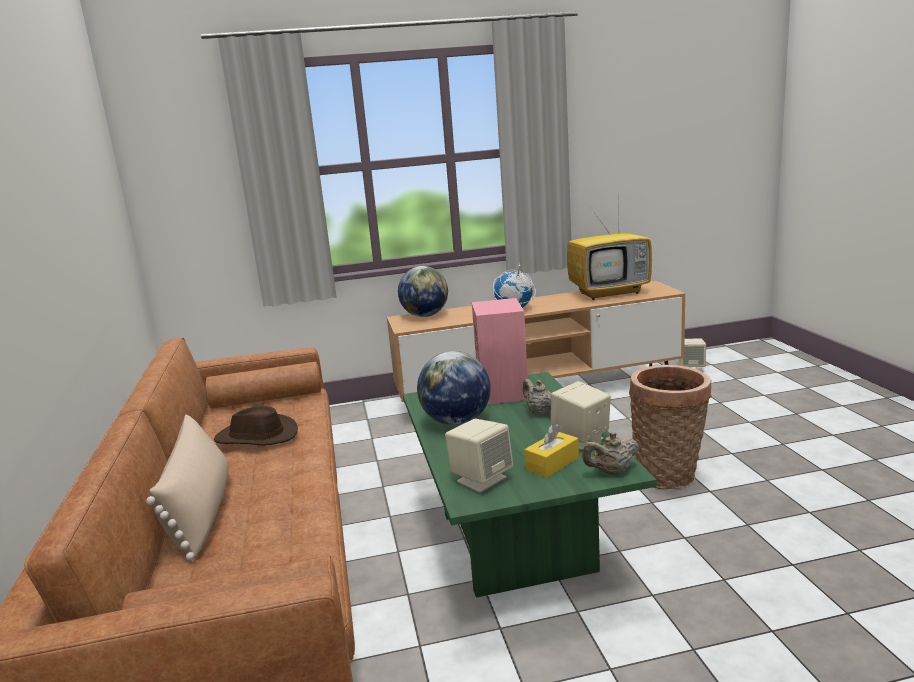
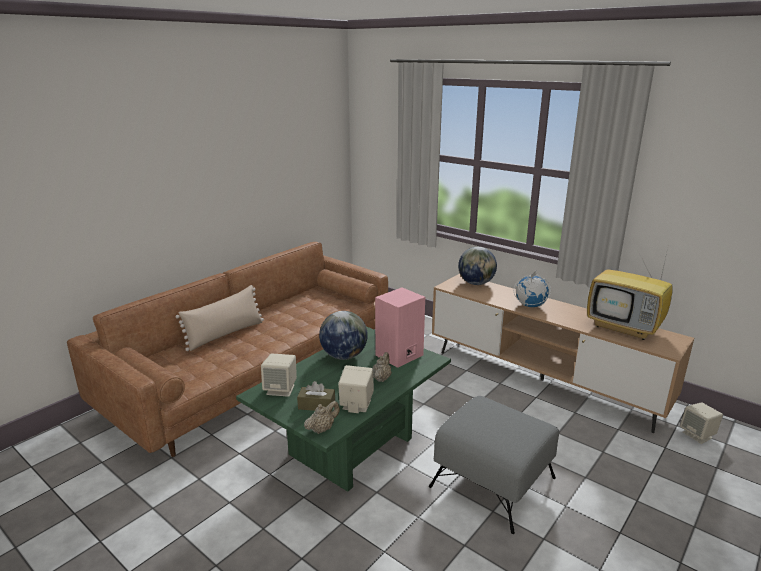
camera: 50 degrees right, 5 degrees up
(256, 437) = (301, 312): brown hat -> none
(552, 464) = (316, 405): yellow tissue box -> brown tissue box
(611, 472) = (322, 429): beige teapot -> beige teapot turned 105 degrees clockwise
(668, 475) = (493, 482): basket -> grey ottoman

